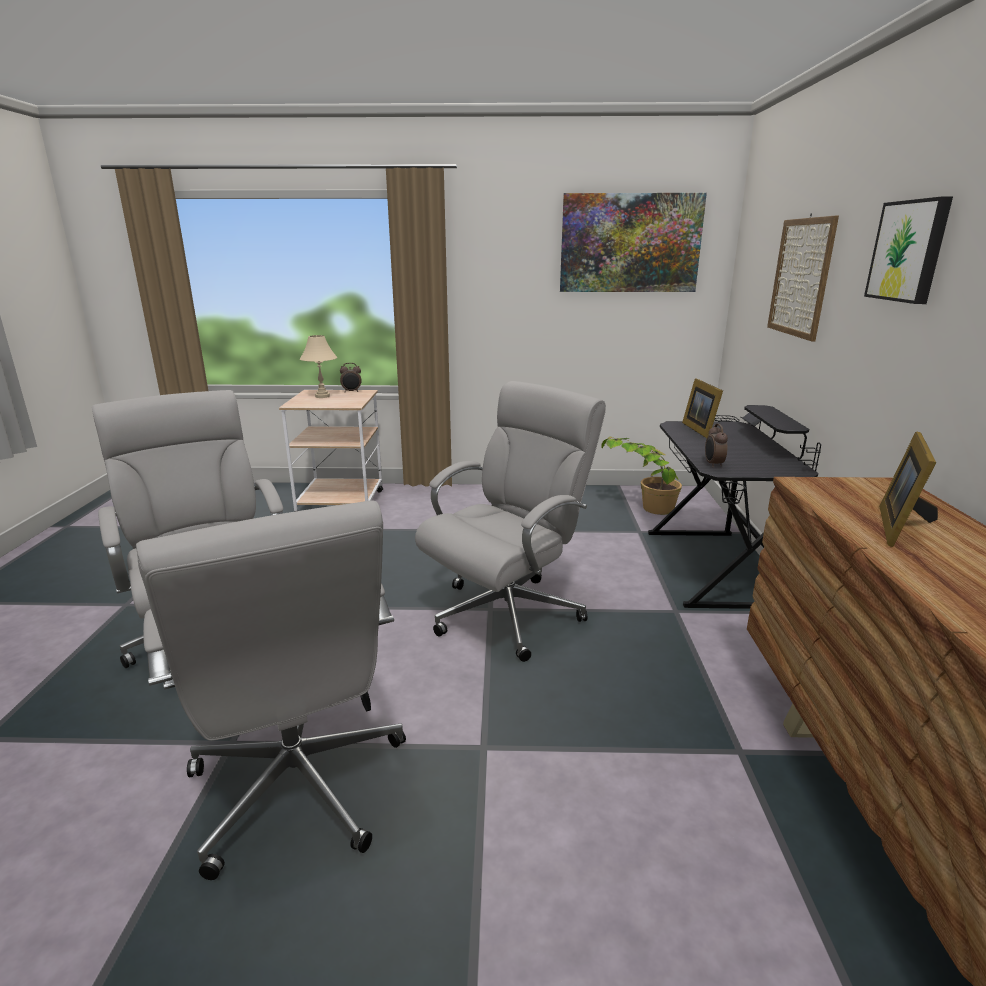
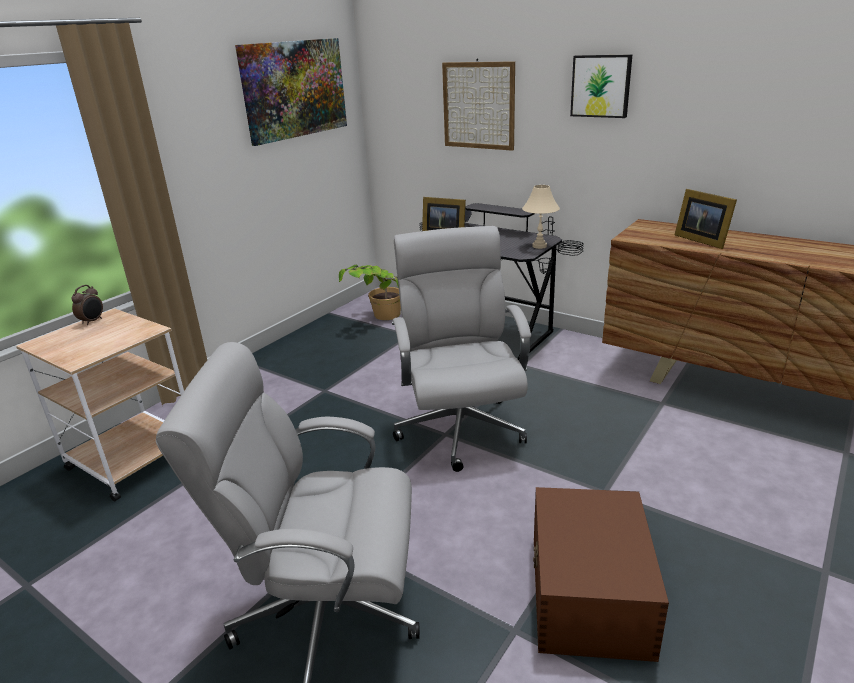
camera: 55 degrees left, 5 degrees up
(298, 781) = (588, 595): grey office chair -> brown storage box
(322, 396) = (77, 339): beige table lamp -> beige table lamp (539, 246)
(713, 464) = (512, 252): alarm clock -> none

